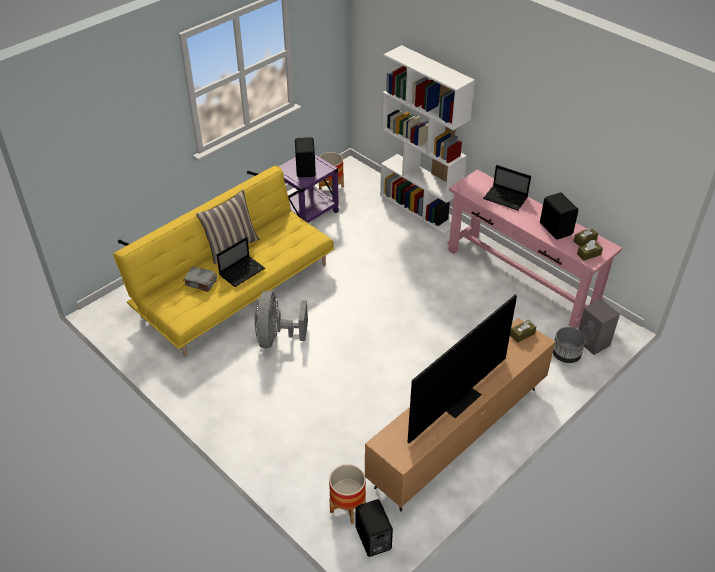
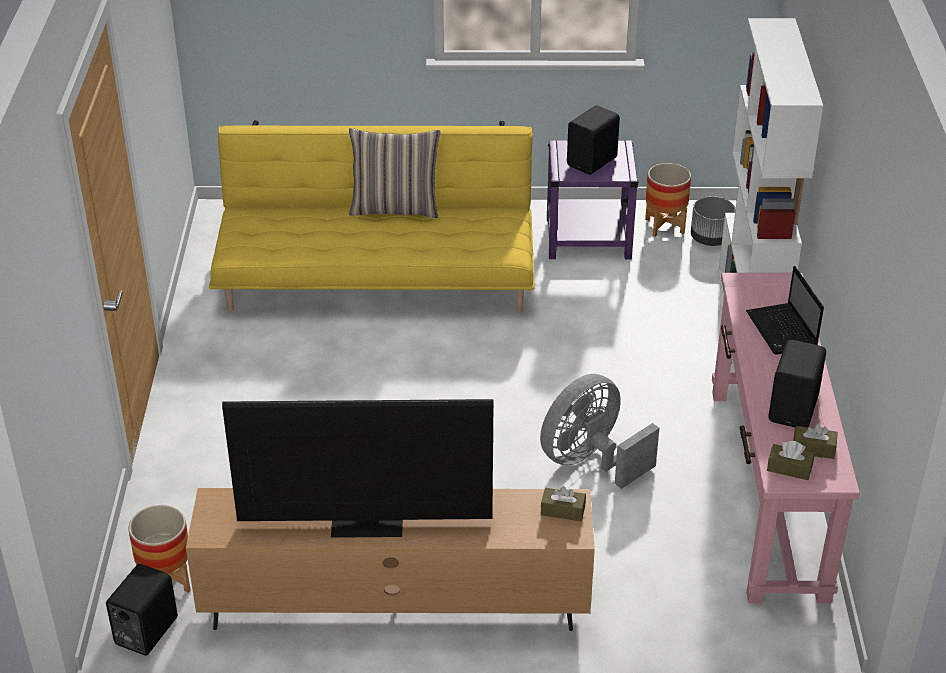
camera: 45 degrees right, 5 degrees down
(201, 283) = (305, 227): grey book -> none
(242, 271) = (366, 241): laptop -> none
(276, 337) = (349, 355): grey fan -> grey fan (590, 461)
(566, 355) = (683, 624): grey planter -> grey planter (710, 239)
(593, 343) = (749, 638): grey speaker -> none

